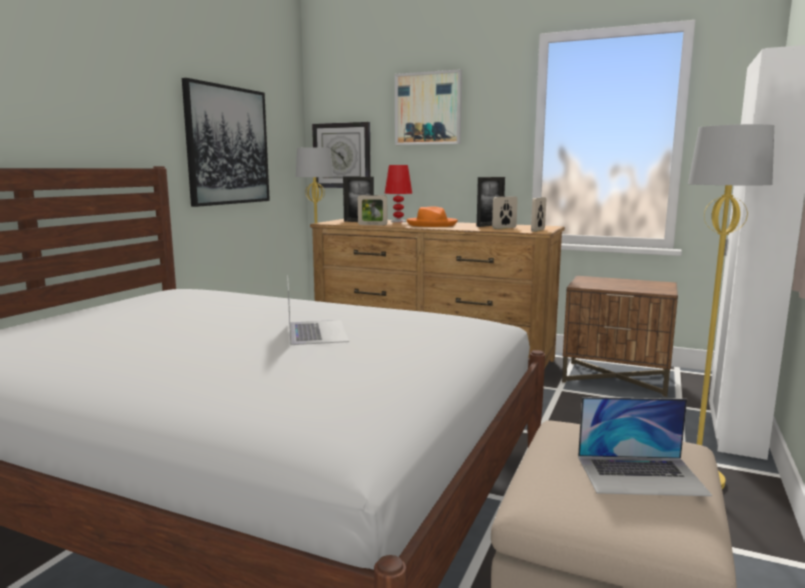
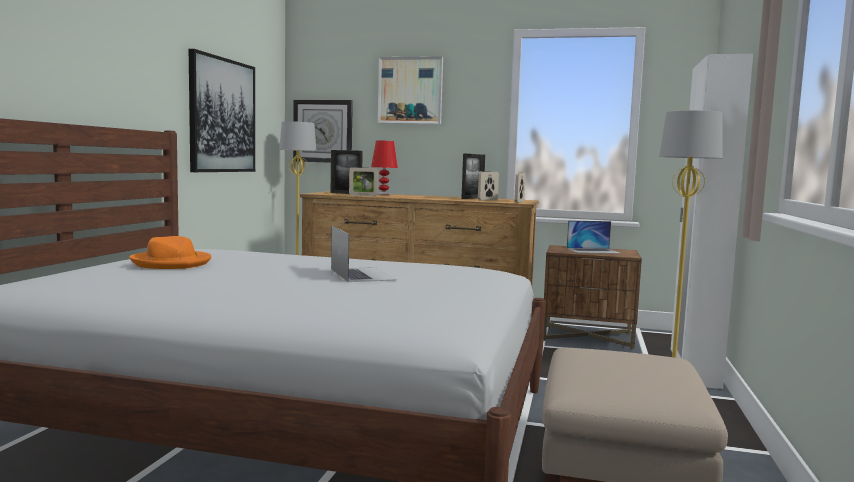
camera: 10 degrees left, 5 degrees down
(432, 224) = (418, 196): orange hat -> orange hat (172, 263)
(641, 475) = (647, 372): laptop -> laptop (593, 251)

